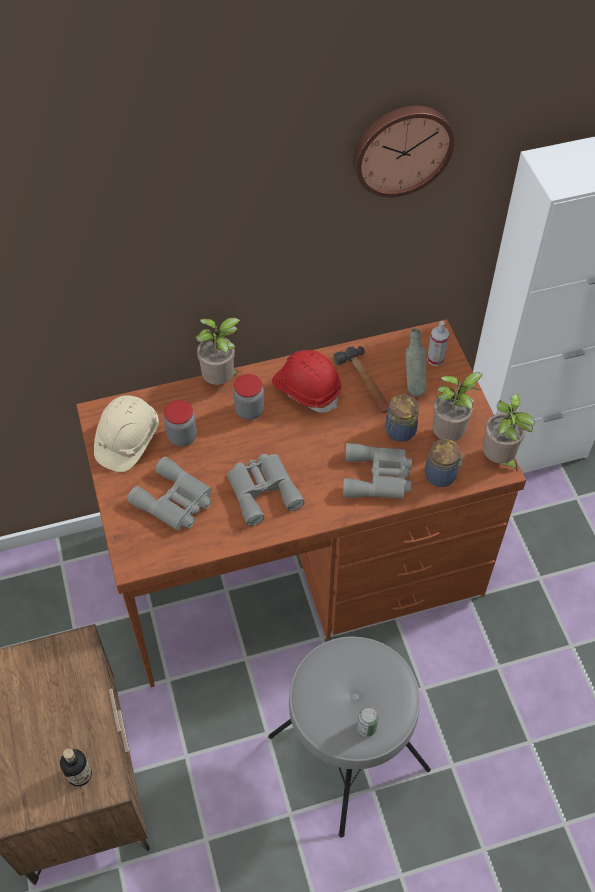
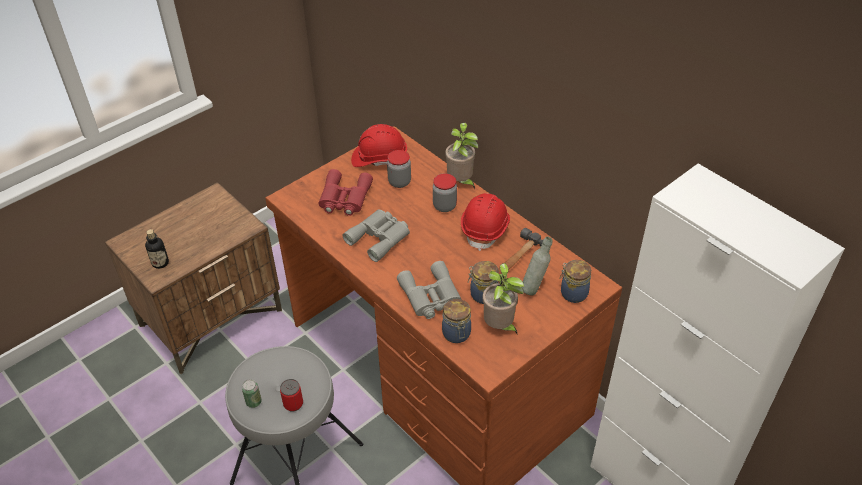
camera: 65 degrees right, 10 degrees down
(127, 440) = (379, 158): beige hard hat -> red hard hat
(175, 501) = (344, 198): grey binoculars -> red binoculars
(388, 686) = (293, 404): none -> can
(401, 148) = (609, 83): wall clock -> none
(435, 359) = (572, 293): spray bottle -> jar
(499, 459) = (497, 367): potted plant -> none

